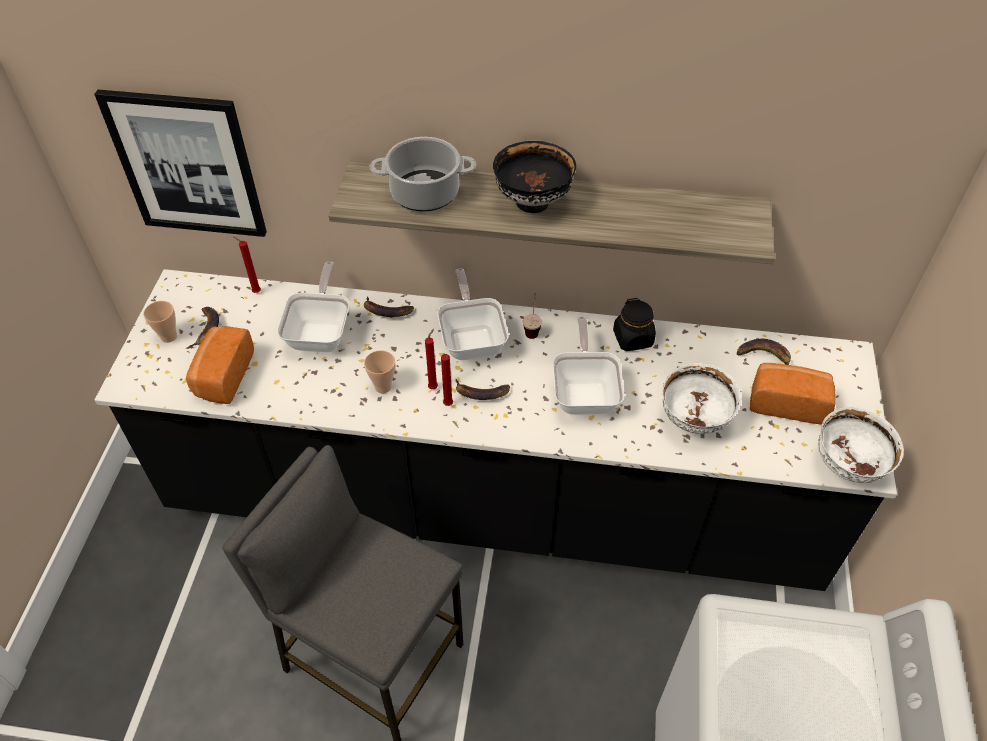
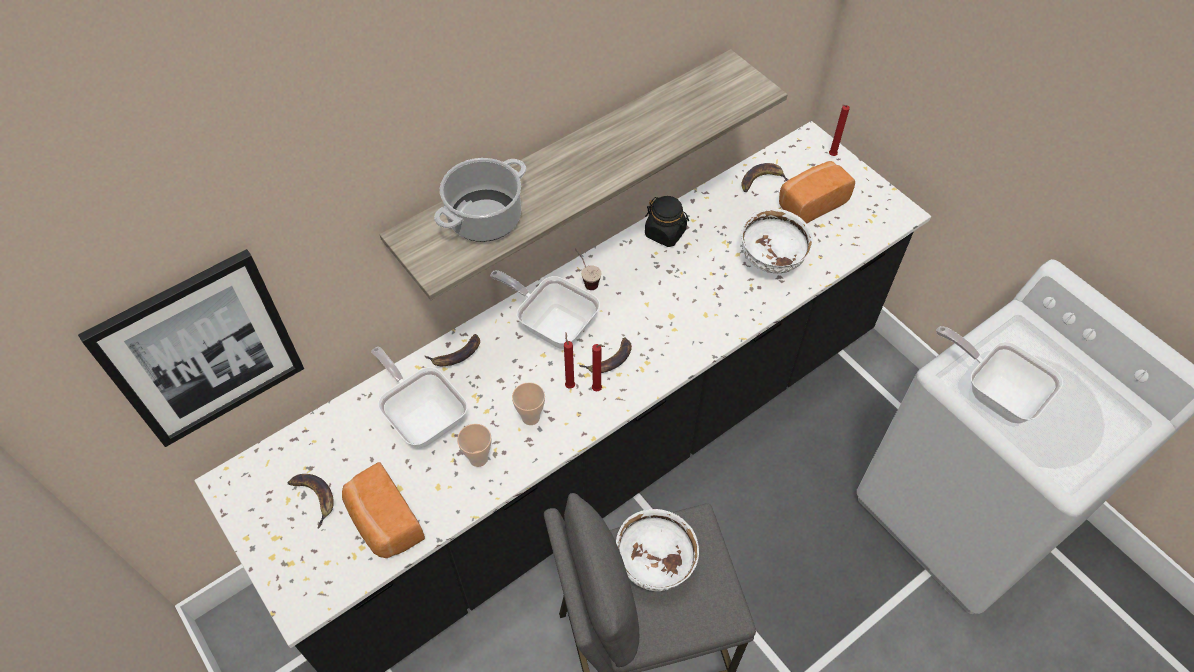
camera: 45 degrees left, 5 degrees up
(169, 336) = (286, 532): cup -> cup (478, 458)
(255, 292) = (317, 429): red candle -> red candle (831, 156)
(532, 202) = (577, 166): black bowl -> none
(585, 392) = (680, 299): frying pan -> frying pan (995, 392)
(847, 466) = (888, 219): white bowl -> white bowl (655, 564)

